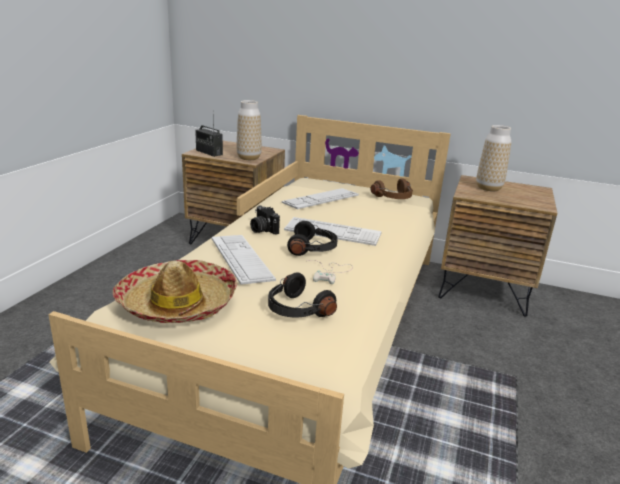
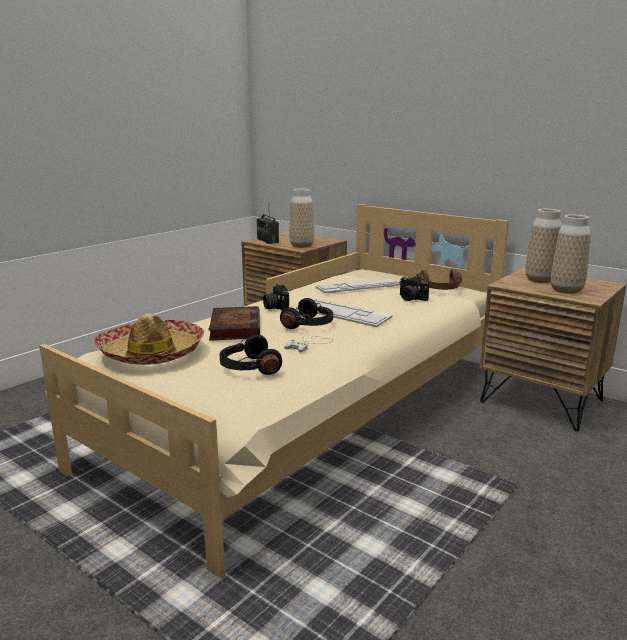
camera: 20 degrees right, 5 degrees down
(241, 259) = (234, 327): keyboard -> book
(377, 210) = (410, 298): none -> camera
(518, 198) = (566, 290): none -> vase

